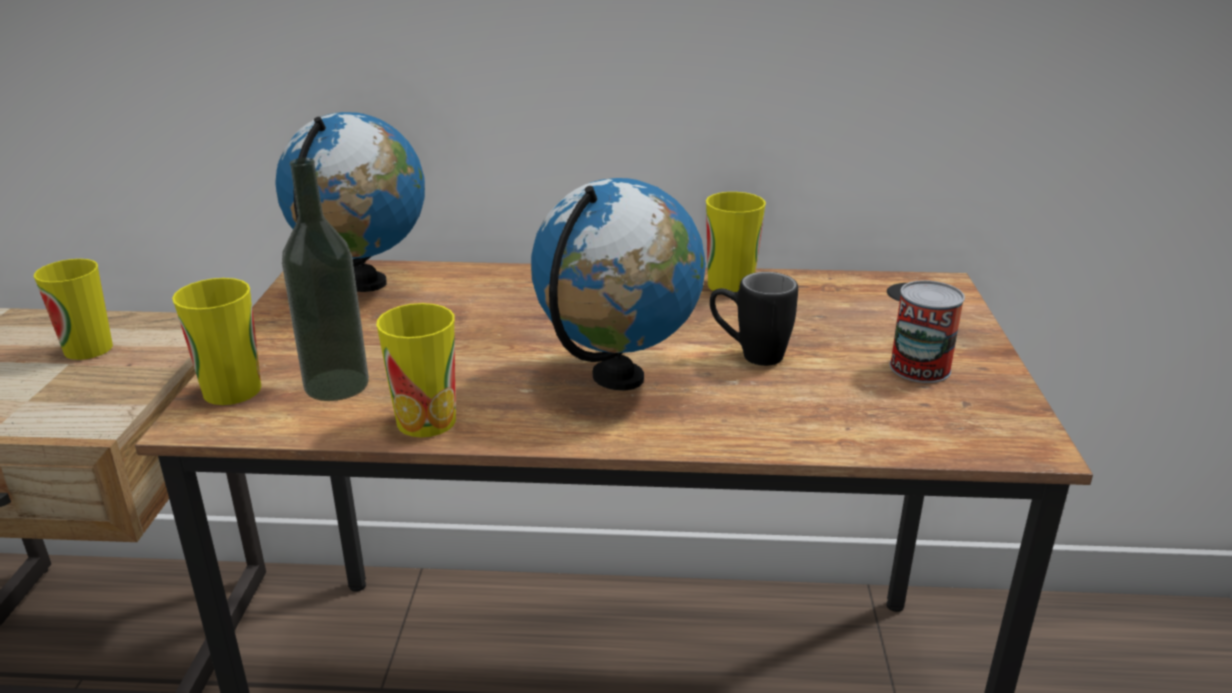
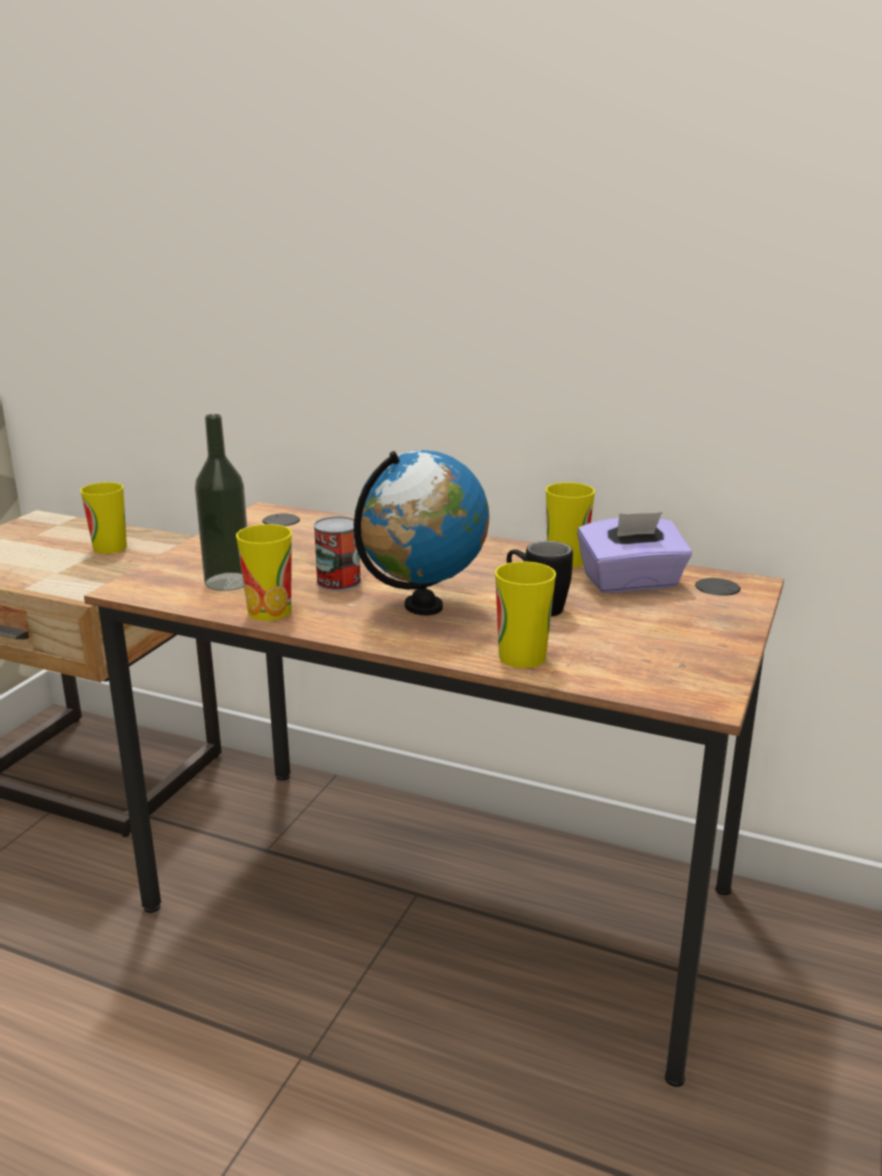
camera: 20 degrees right, 5 degrees down
(232, 390) = (160, 575): cup -> cup (522, 657)
(365, 283) = (293, 523): globe -> none
(823, 303) = (631, 583): none -> purple tissue box
(920, 368) = (667, 636): can -> can (338, 582)

